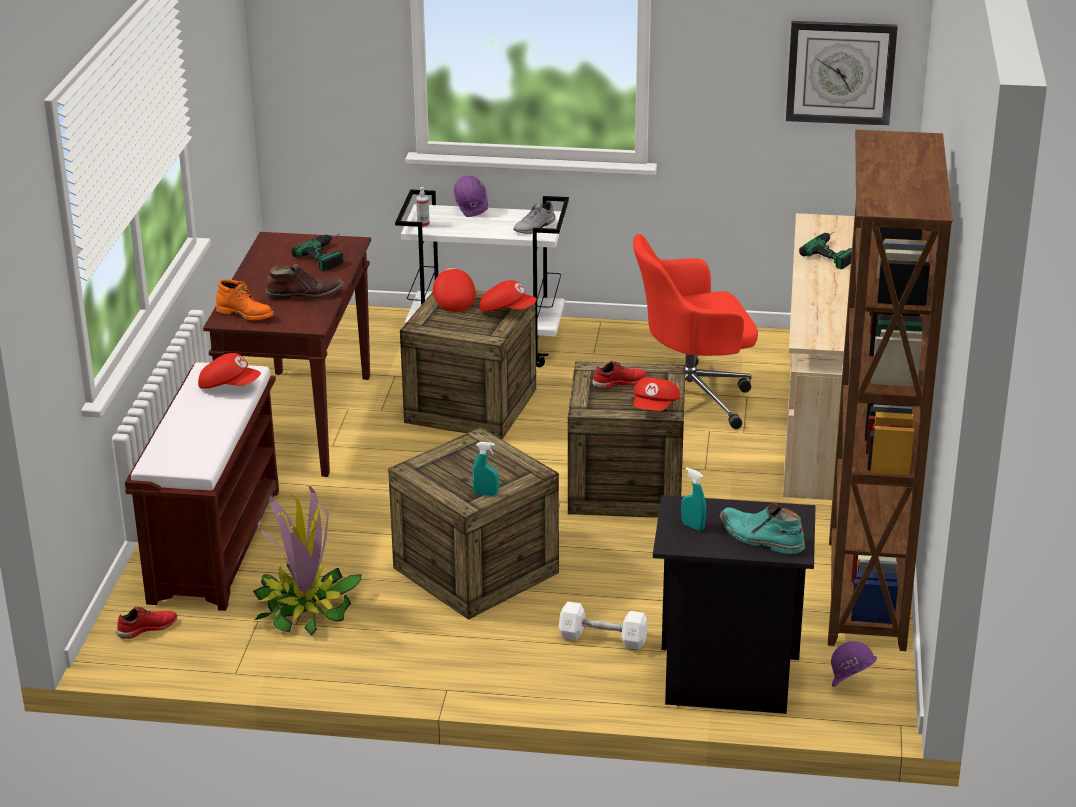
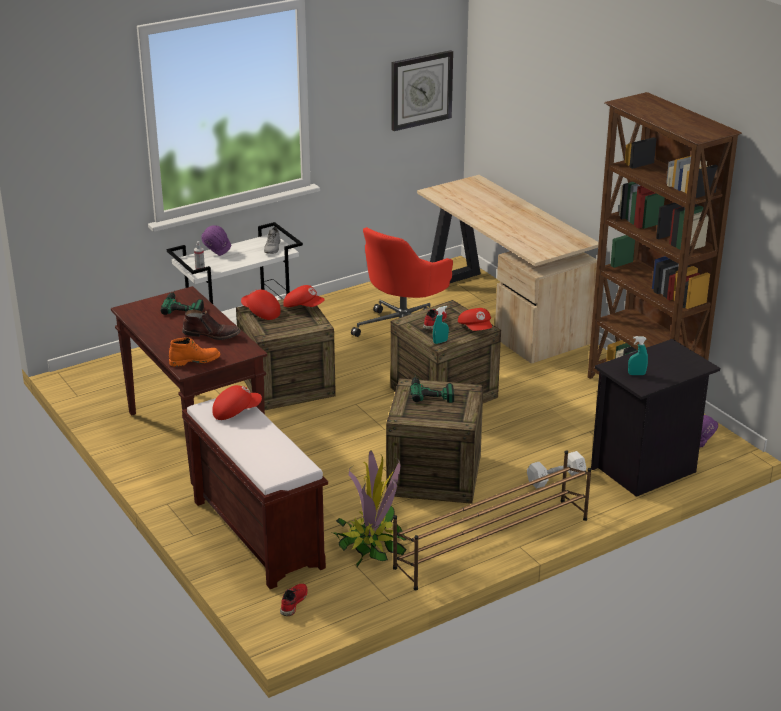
camera: 40 degrees left, 0 degrees up
(305, 294) = (212, 334): brown boot -> brown boot turned 60 degrees clockwise
(422, 671) = (491, 543): none -> brown shoe rack
(486, 494) = (464, 413): turquoise spray bottle -> turquoise spray bottle (440, 342)
(507, 310) = (303, 306): red cap -> red cap turned 45 degrees clockwise
(760, 538) = (676, 366): turquoise boot -> none
(835, 252) = (473, 204): power drill -> power drill (431, 390)

